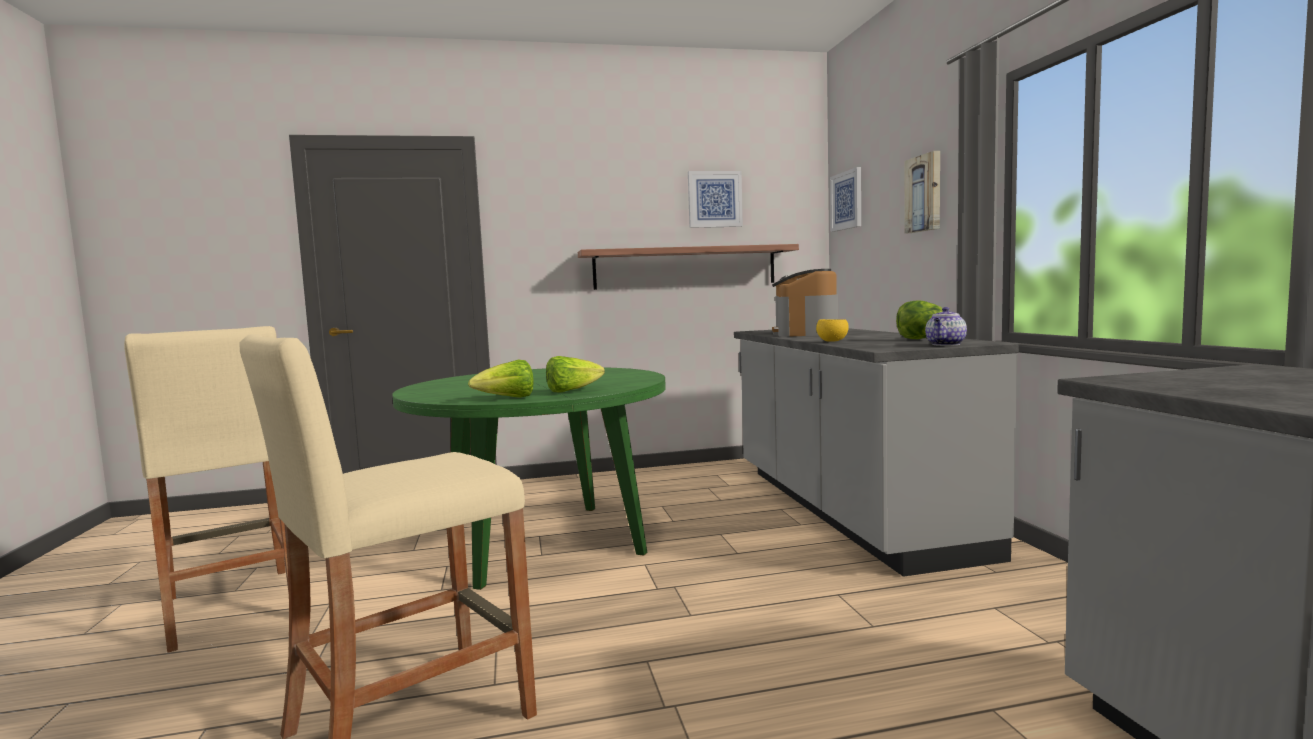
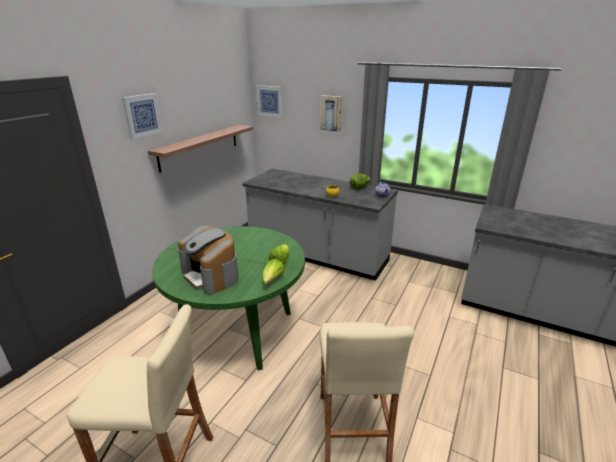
camera: 50 degrees left, 20 degrees up
(714, 199) = (208, 103): picture -> picture (142, 115)
(804, 333) = (289, 183): coffee machine -> coffee machine (211, 276)

